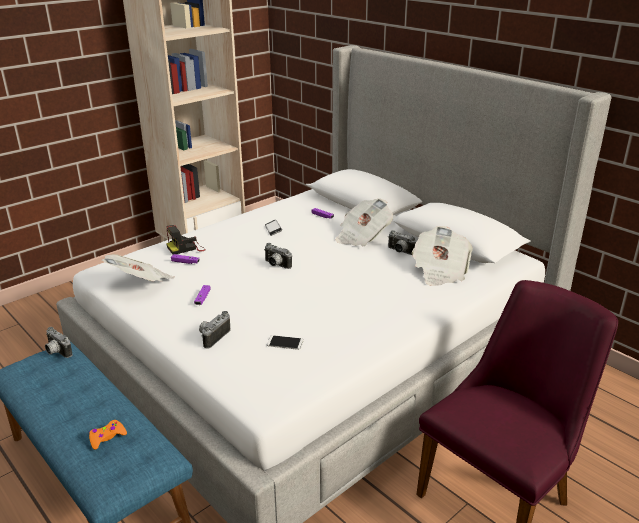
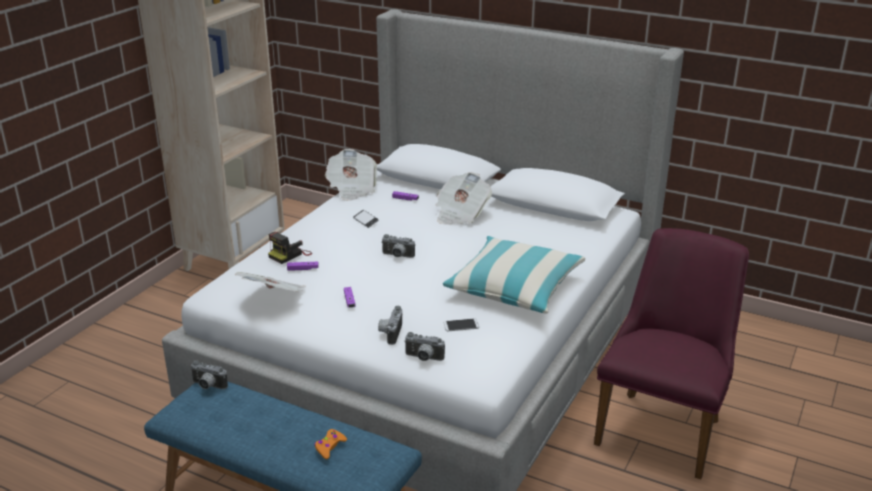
camera: 20 degrees left, 0 degrees up
(364, 315) = (514, 287): none -> pillow
(400, 252) = (506, 223): camera -> camera (423, 358)
(440, 271) = (555, 235): newspaper -> newspaper (352, 189)

